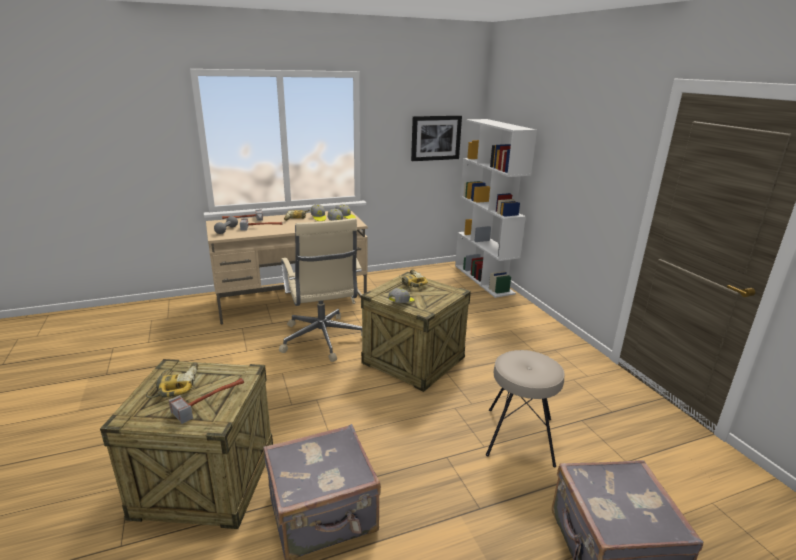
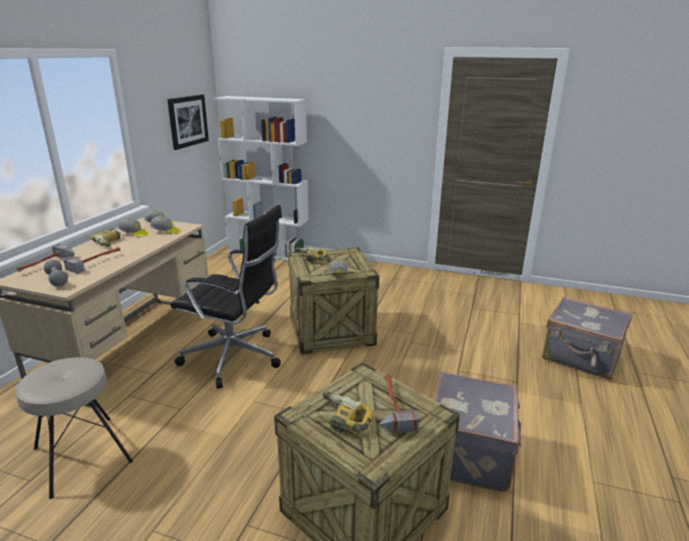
camera: 50 degrees left, 0 degrees up
(323, 340) = (235, 358): beige office chair -> black office chair
(519, 436) = (465, 334): beige stool -> beige stool (81, 455)

